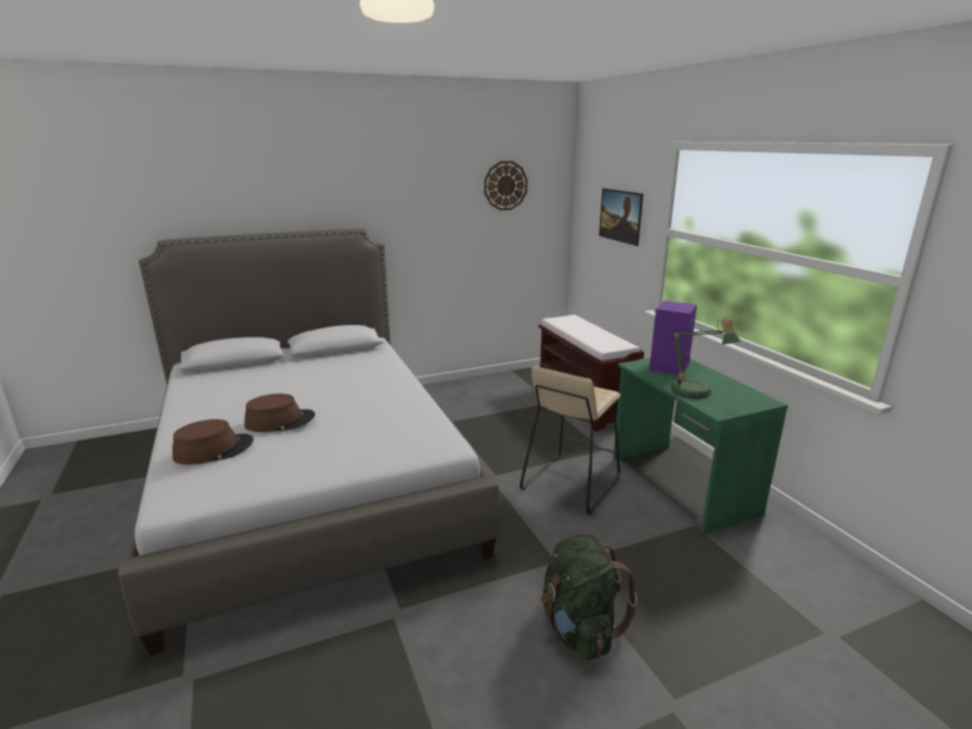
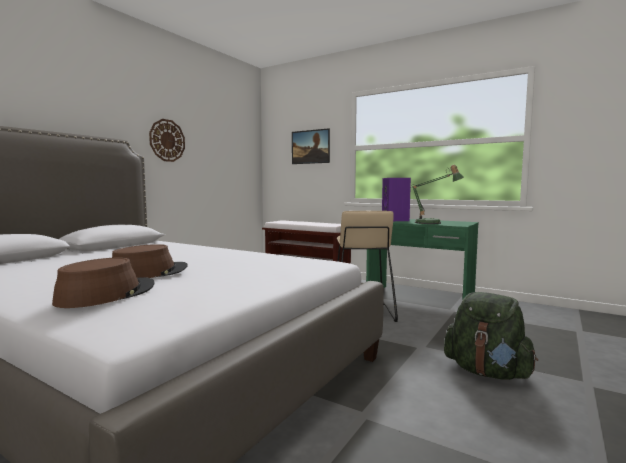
camera: 35 degrees left, 15 degrees down
(505, 185) = (223, 127): wall clock -> wall clock (167, 140)

